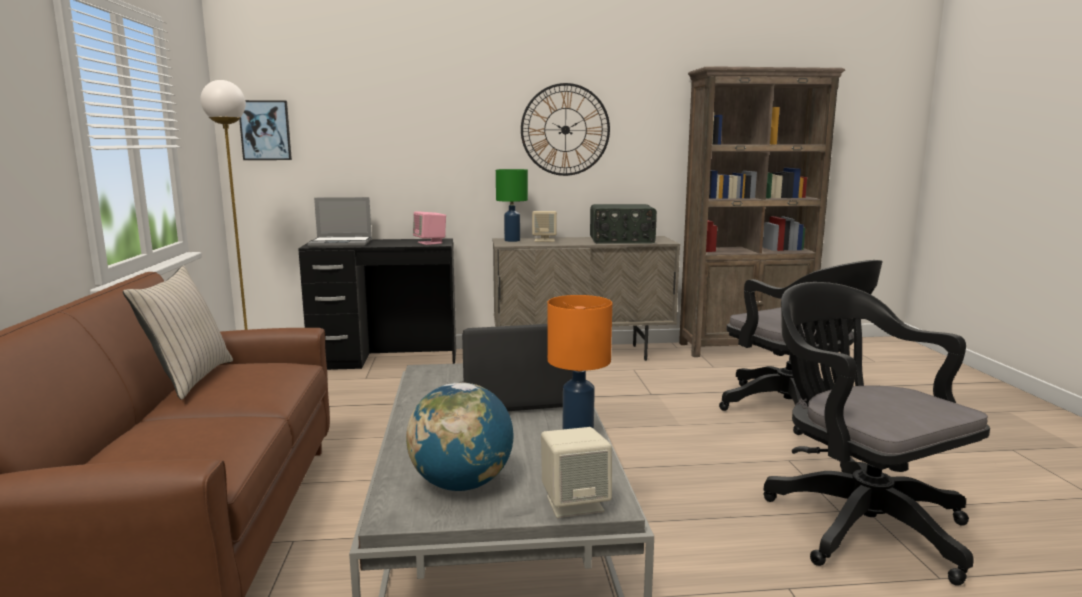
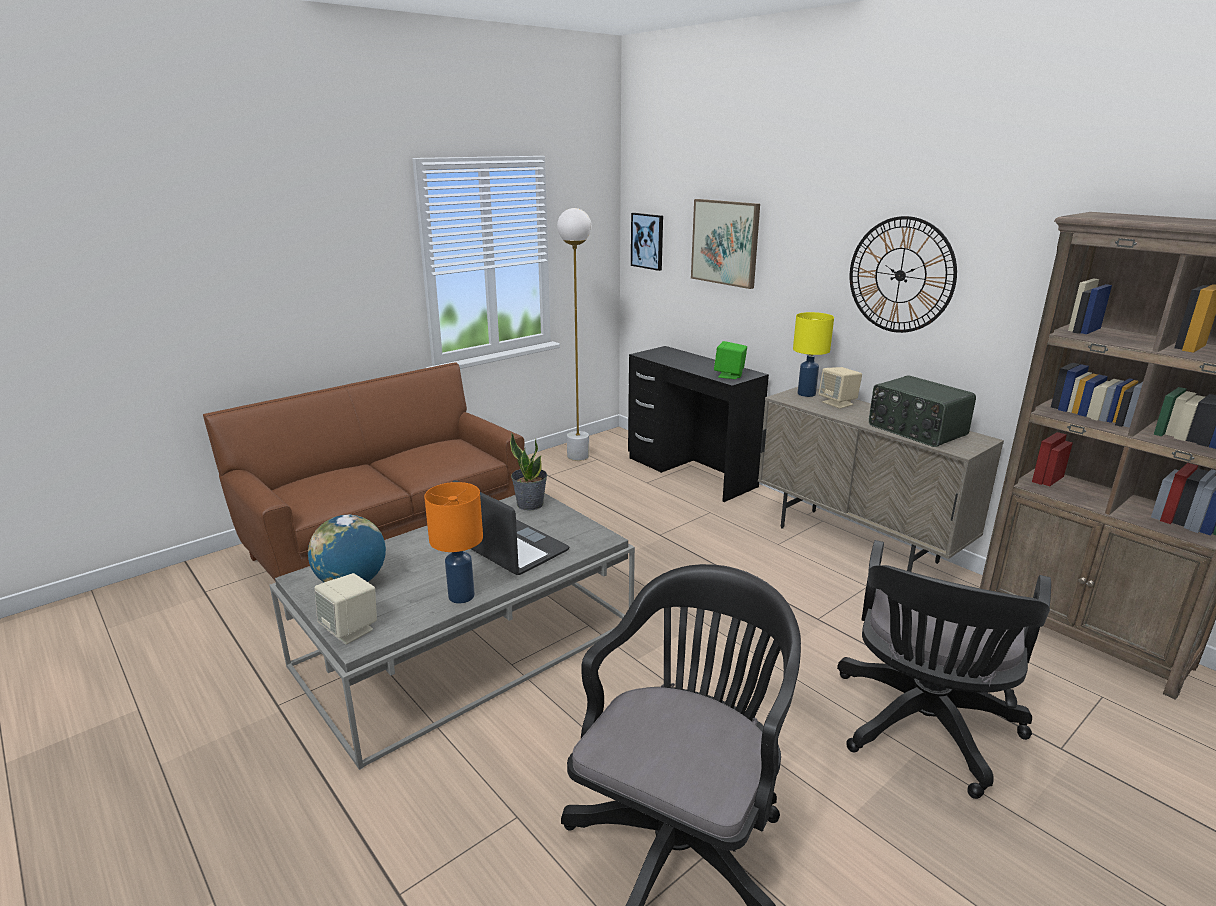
camera: 55 degrees right, 10 degrees up
(189, 380) = (419, 446): beige pillow -> none
(342, 243) = (669, 356): laptop -> none
(379, 121) = (725, 242): none -> picture
(430, 243) = (729, 375): pink speaker -> green speaker
(439, 373) = (530, 504): none -> potted plant
(512, 240) = (807, 394): green table lamp -> yellow table lamp

